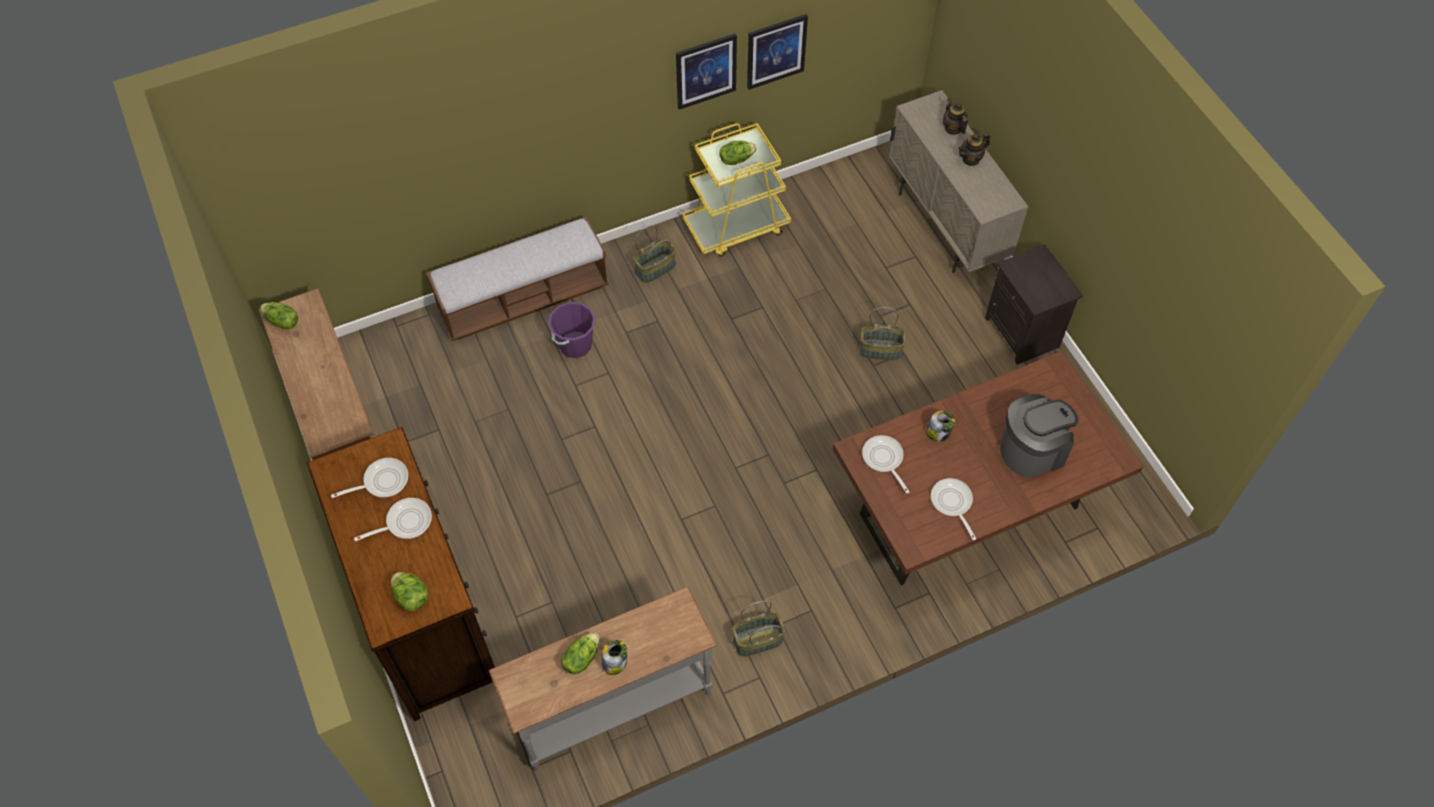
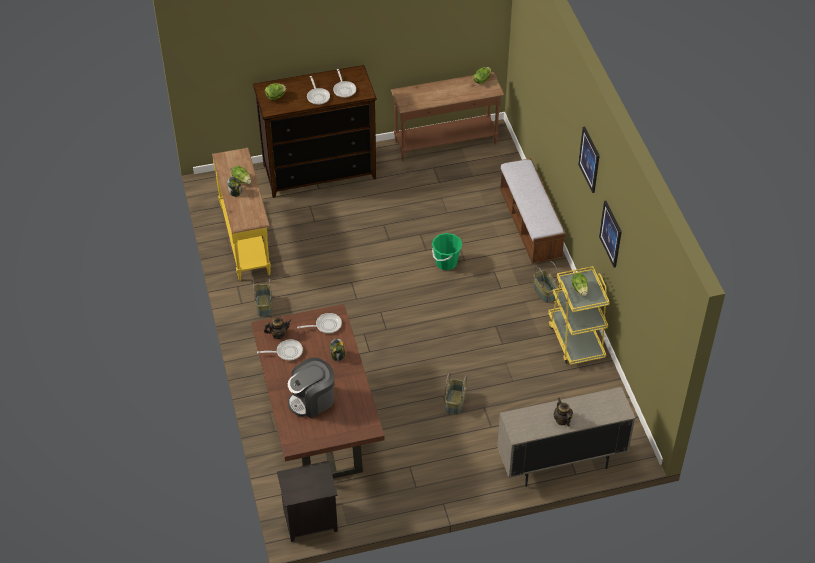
camera: 100 degrees right, 10 degrees down
(575, 345) = (489, 246): purple bucket -> none
(612, 705) = (246, 240): grey console table -> yellow console table
(617, 395) = (446, 262): none -> green bucket
(776, 51) = (629, 275): picture -> picture (589, 159)
(953, 128) = (594, 416): teapot -> teapot (278, 334)
(1023, 333) = (453, 490): black nightstand -> black nightstand (309, 522)
(1032, 450) = (312, 400): coffee machine -> coffee machine turned 75 degrees clockwise

